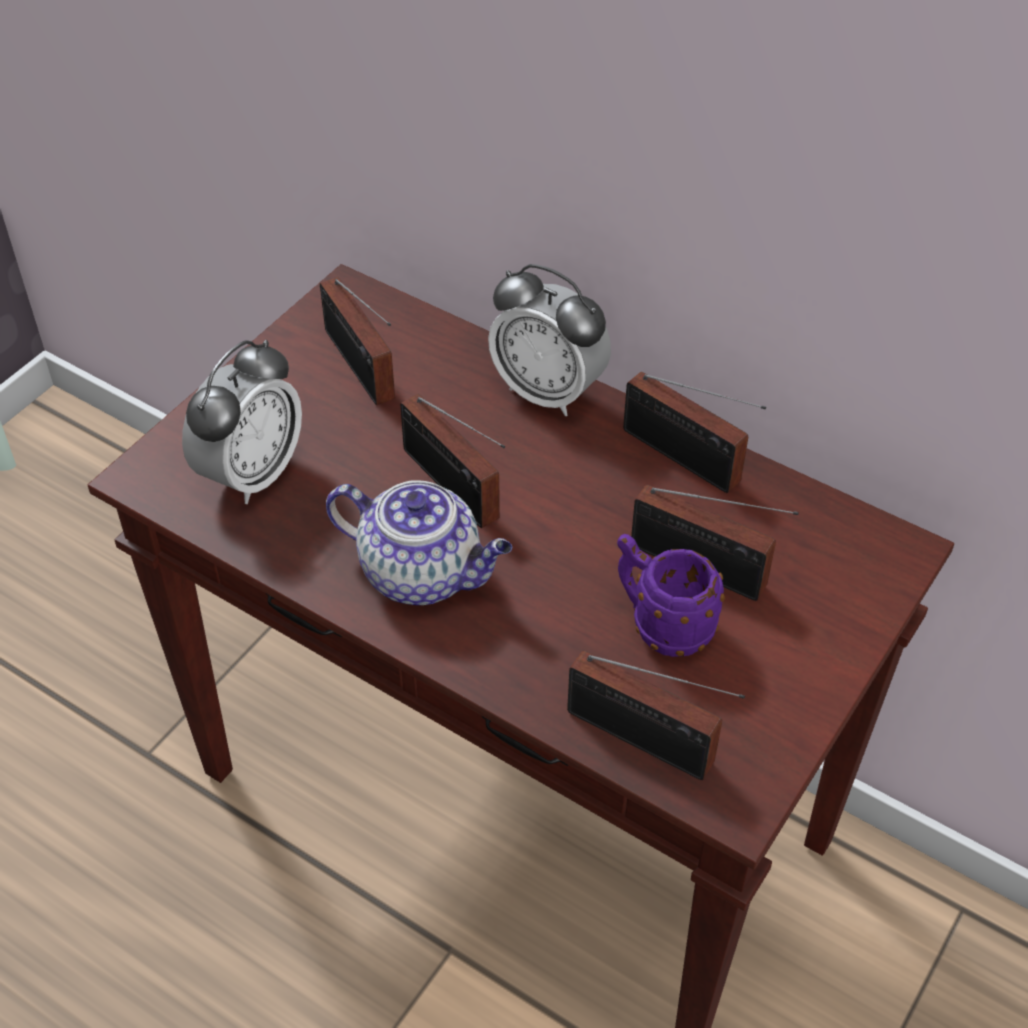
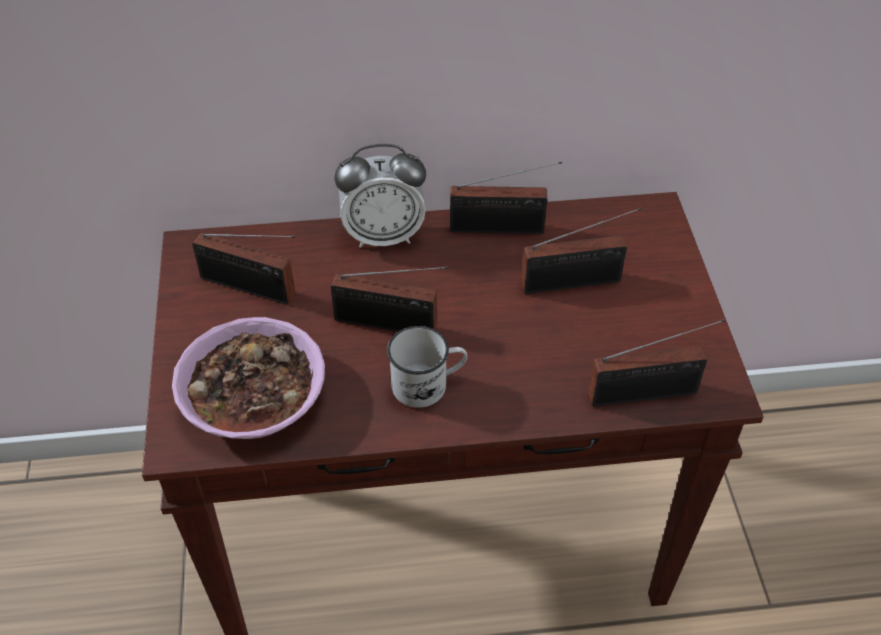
camera: 40 degrees left, 0 degrees up
(251, 474) = (252, 395): alarm clock -> bowl
(423, 573) = (428, 384): teapot -> white mug
(661, 625) = (587, 326): purple mug -> none

